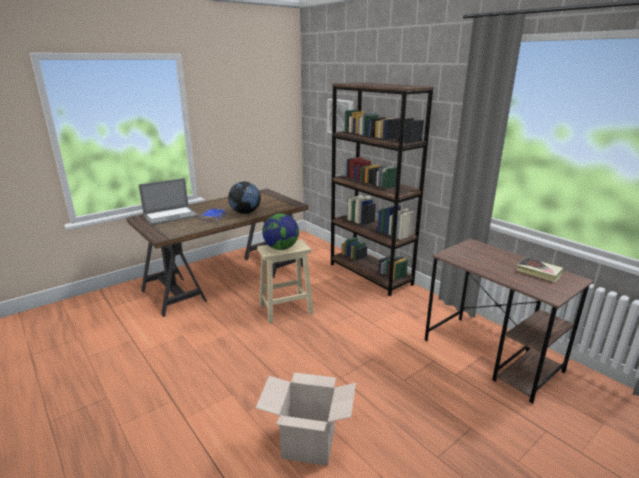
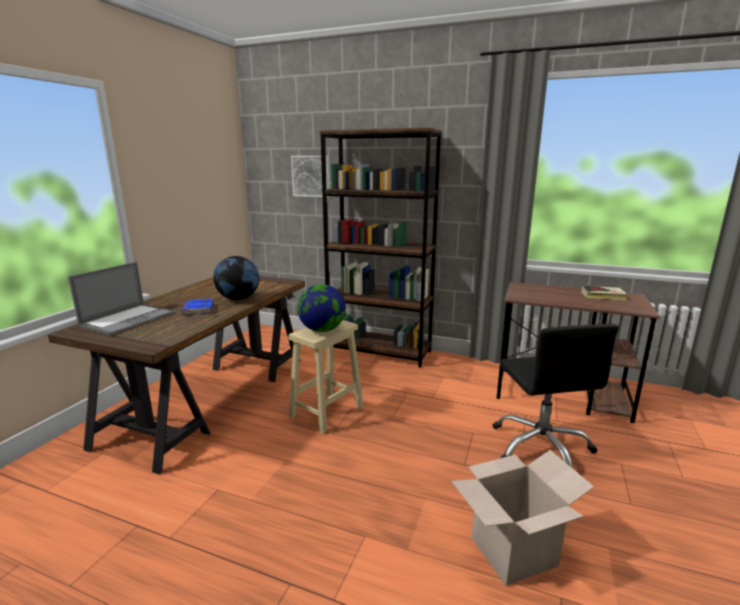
camera: 30 degrees left, 5 degrees down
(415, 389) = (541, 447): none -> black office chair

